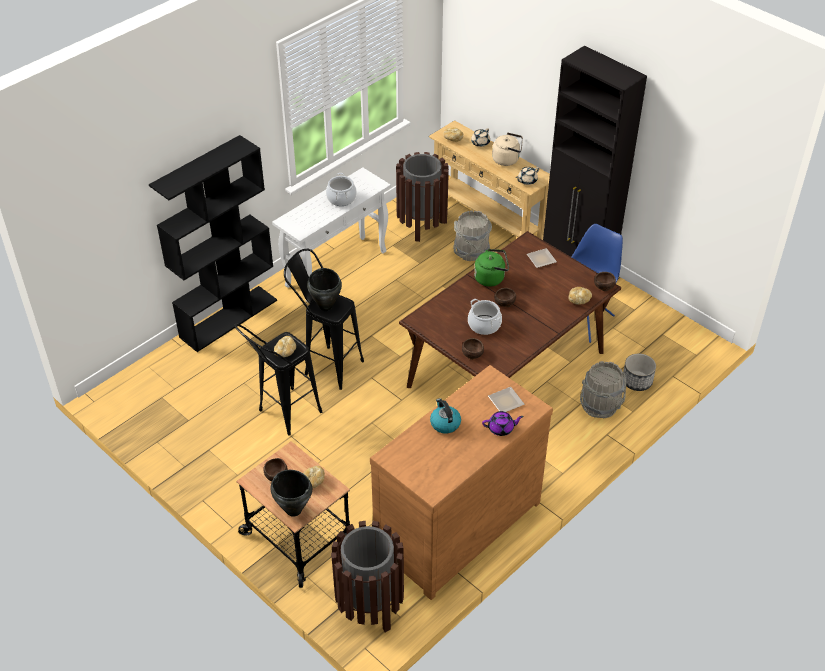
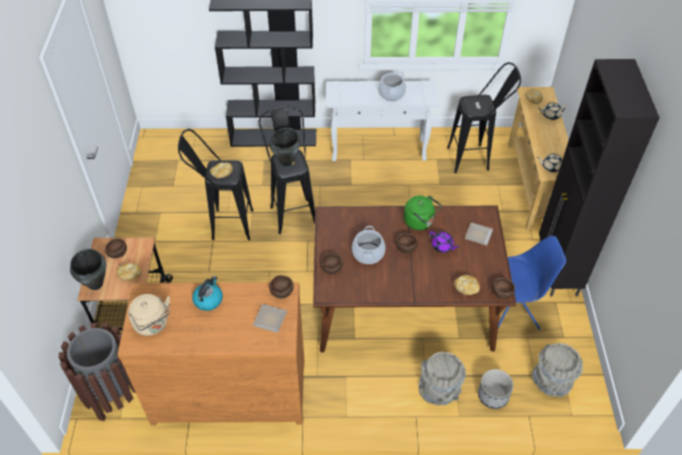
camera: 45 degrees right, 5 degrees up
(422, 225) = (475, 158): brown trash can -> black stool
(471, 252) = (487, 201): grey bucket -> grey bucket (551, 381)
(487, 378) = (282, 291): none -> brown bowl
(501, 428) = (238, 337): purple teapot -> purple teapot (442, 246)
(507, 160) = (556, 141): beige kettle -> beige kettle (153, 324)

